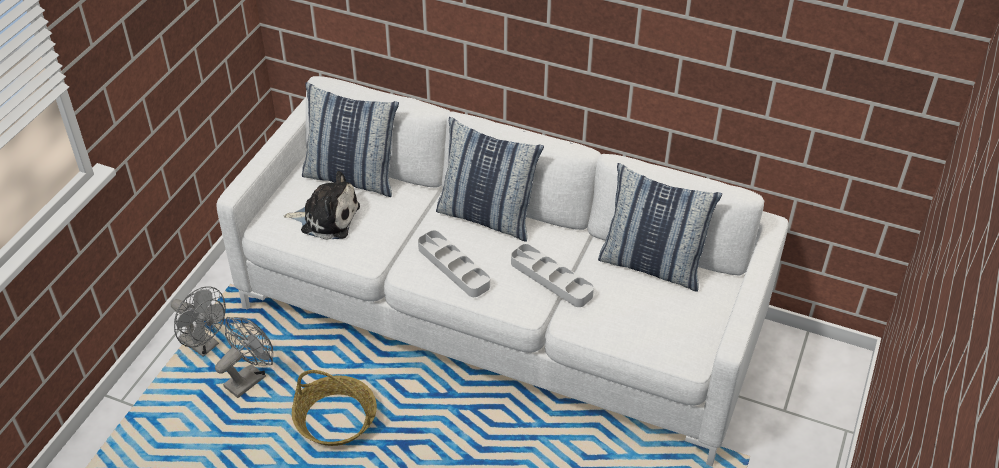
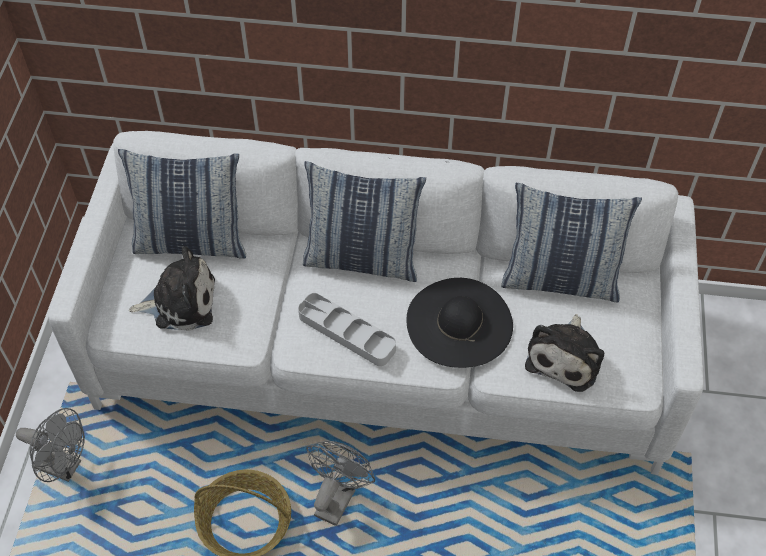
camera: 15 degrees left, 10 degrees up
(250, 378) = (131, 494): grey fan -> grey fan (337, 496)
(551, 279) = (459, 322): grey tray -> black hat
(634, 323) = (565, 356): none -> plush toy

